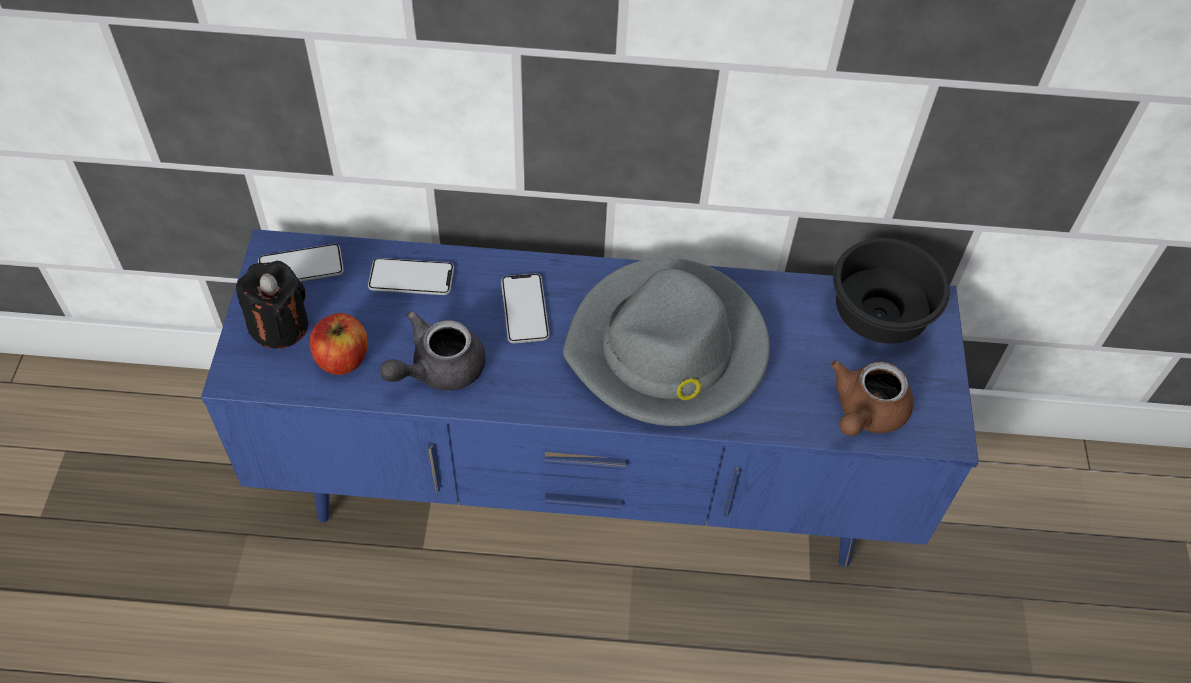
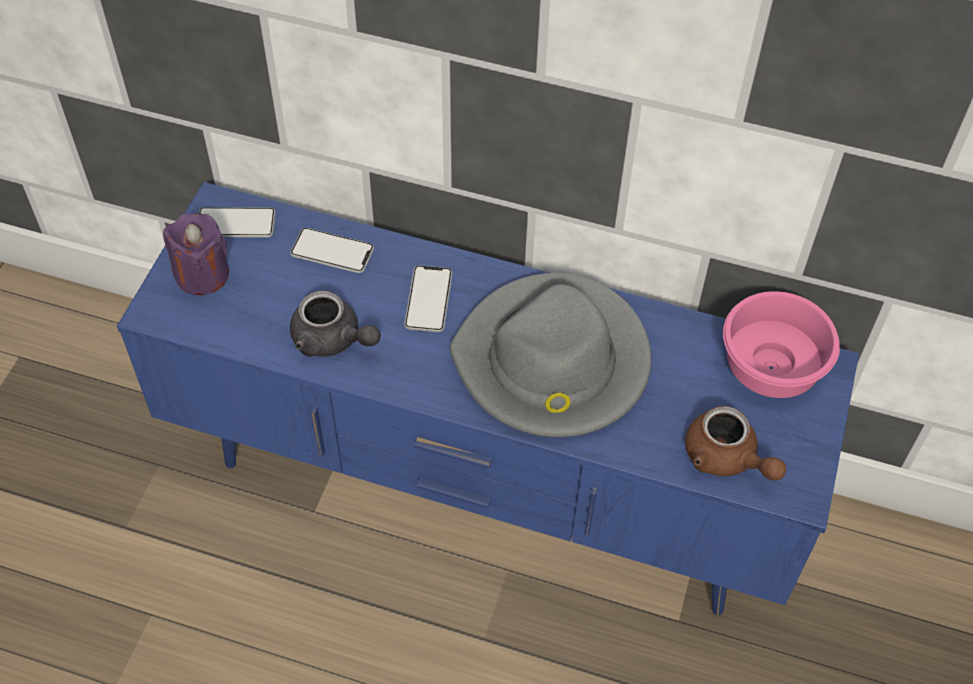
camera: 15 degrees right, 0 degrees up
(279, 326) = (202, 274): black candle -> purple candle
(342, 358) = (249, 314): apple -> none
(438, 369) = (332, 340): grey teapot -> grey teapot turned 120 degrees counterclockwise
(865, 413) = (726, 459): brown teapot -> brown teapot turned 90 degrees counterclockwise
(877, 312) = (769, 364): black bowl -> pink bowl

